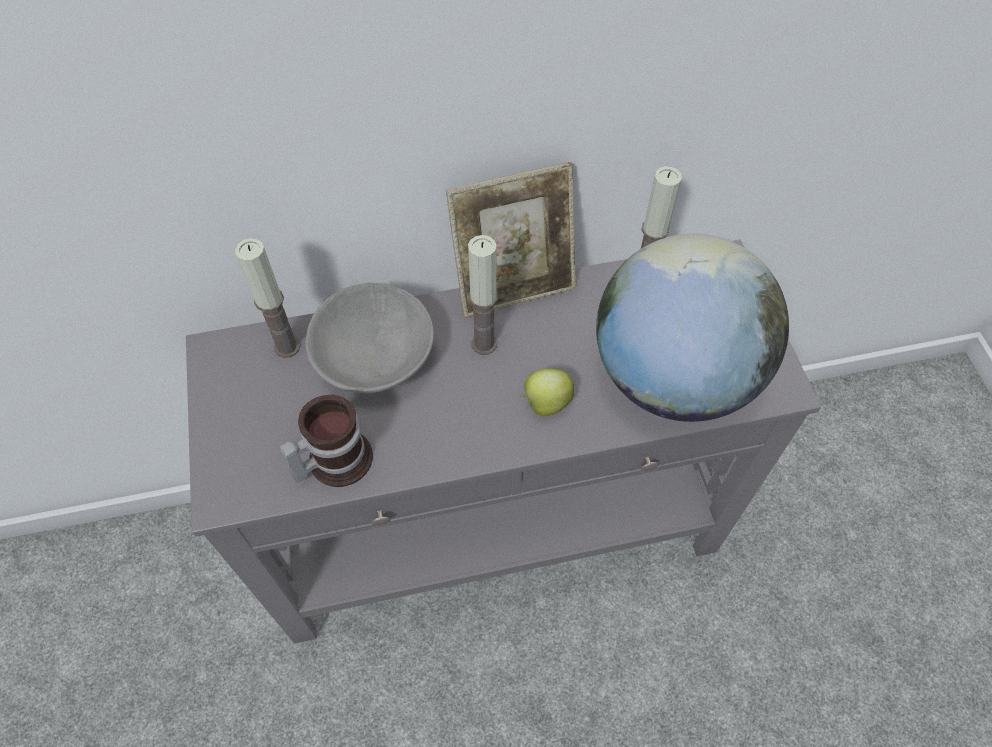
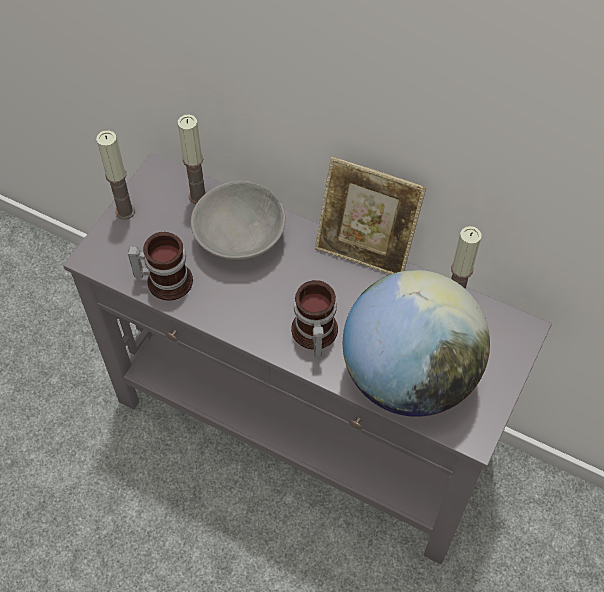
camera: 40 degrees right, 0 degrees up
(484, 343) = (311, 273): candle -> candle (125, 211)
(545, 403) = (312, 334): apple -> mug

